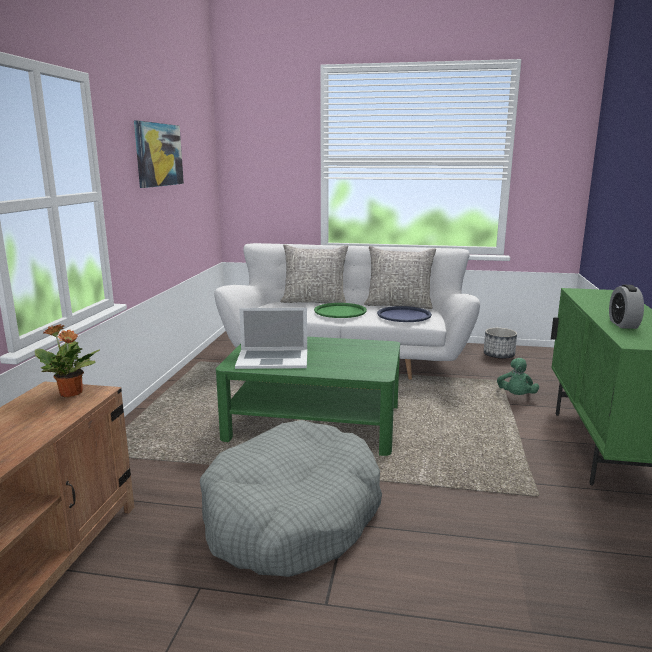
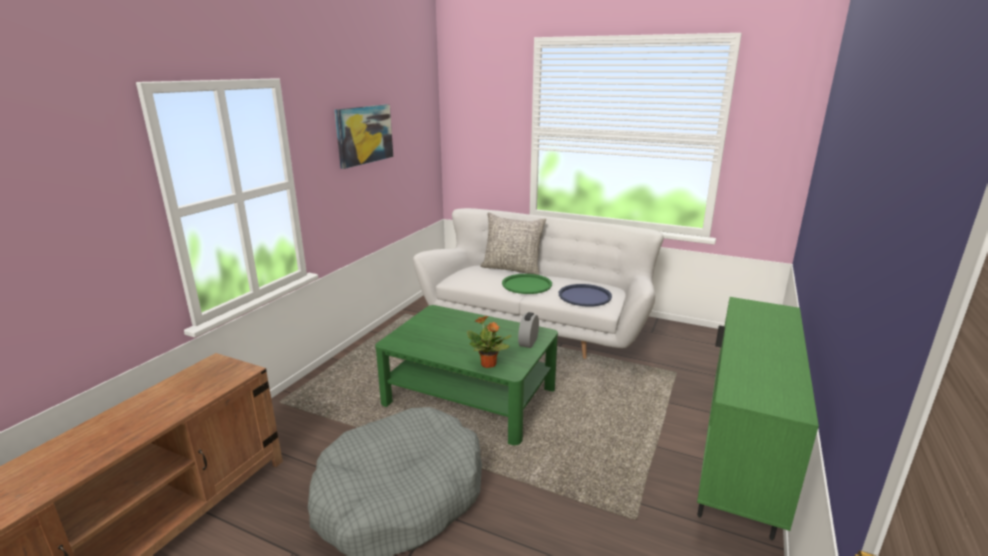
camera: 15 degrees right, 5 degrees up
(71, 393) = (225, 370): potted plant -> potted plant (488, 364)
(272, 359) = (429, 339): laptop -> none
(398, 305) = (589, 281): grey pillow -> none
(499, 355) = (691, 339): planter -> none
(516, 396) = (681, 394): green plush toy -> none
(623, 324) = (749, 364): alarm clock -> alarm clock (528, 342)

